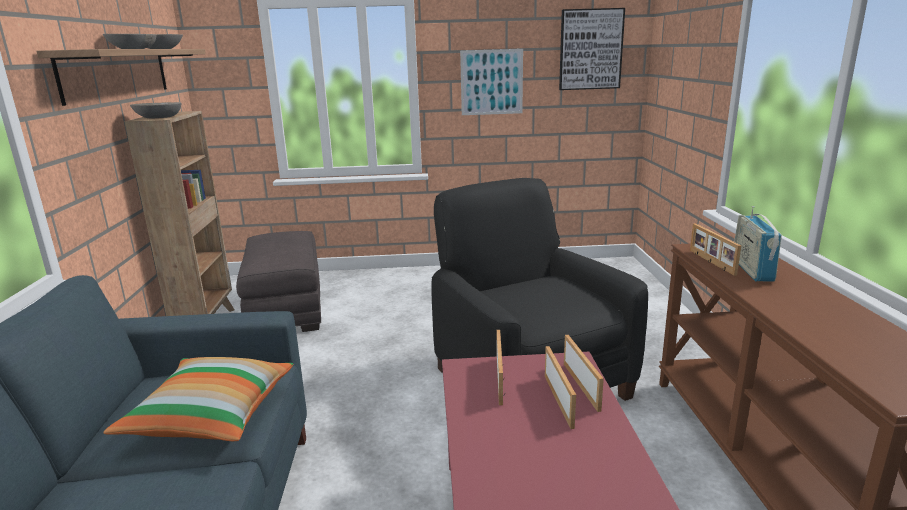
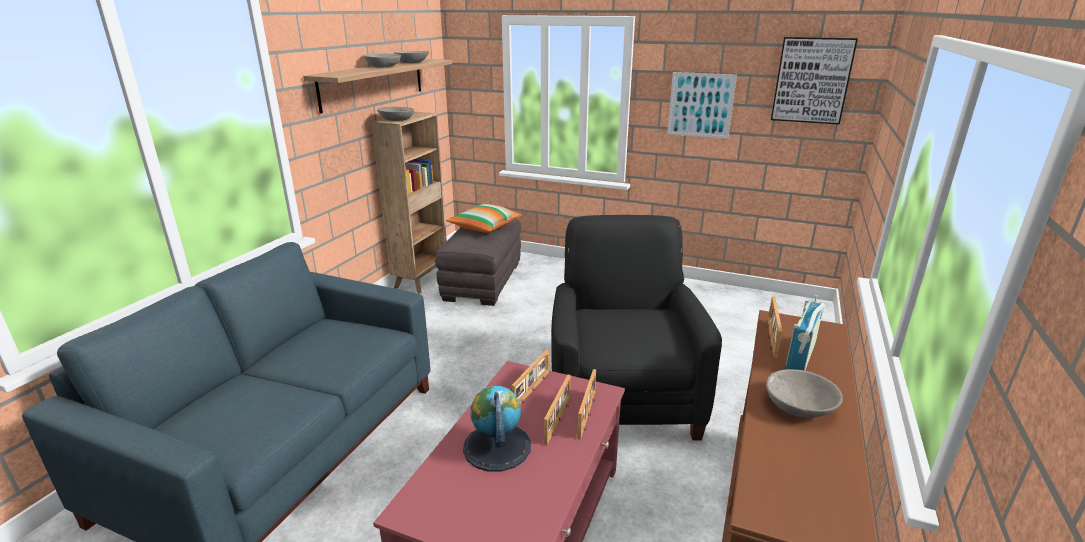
camera: 25 degrees right, 5 degrees up
(211, 416) = (336, 357): pillow -> pillow (485, 227)
(522, 449) = (496, 447): none -> globe
(805, 305) = (799, 406): none -> grey bowl

